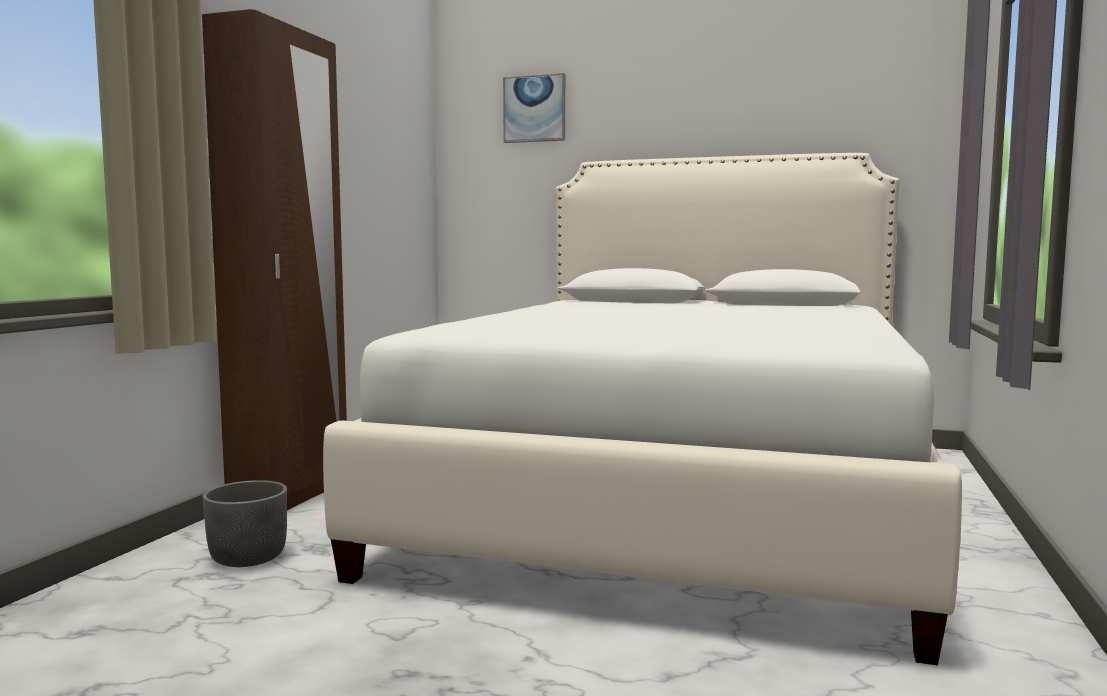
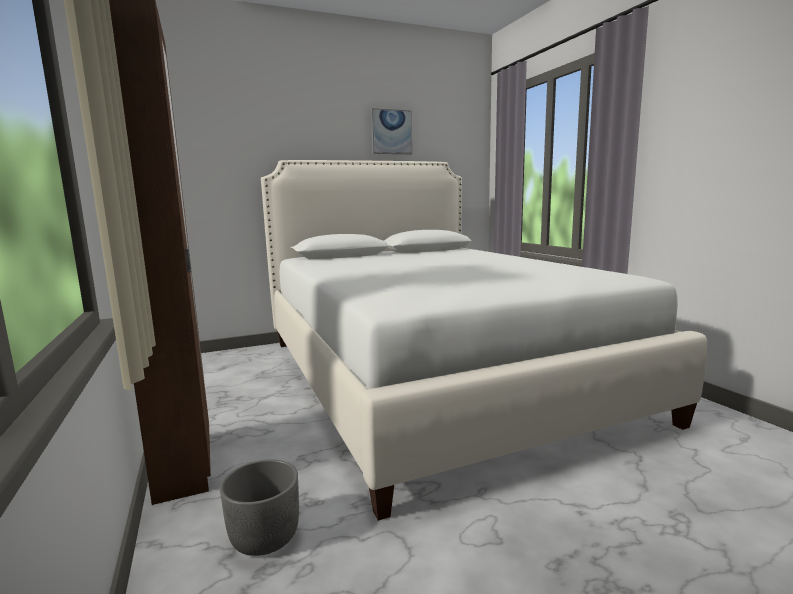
camera: 40 degrees left, 5 degrees up
(534, 109) = (233, 117): picture -> picture (391, 132)

